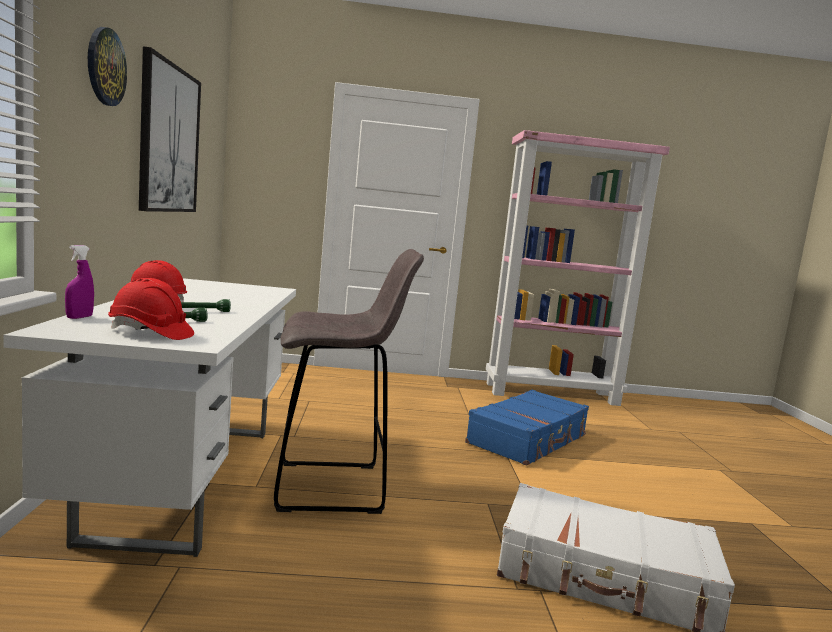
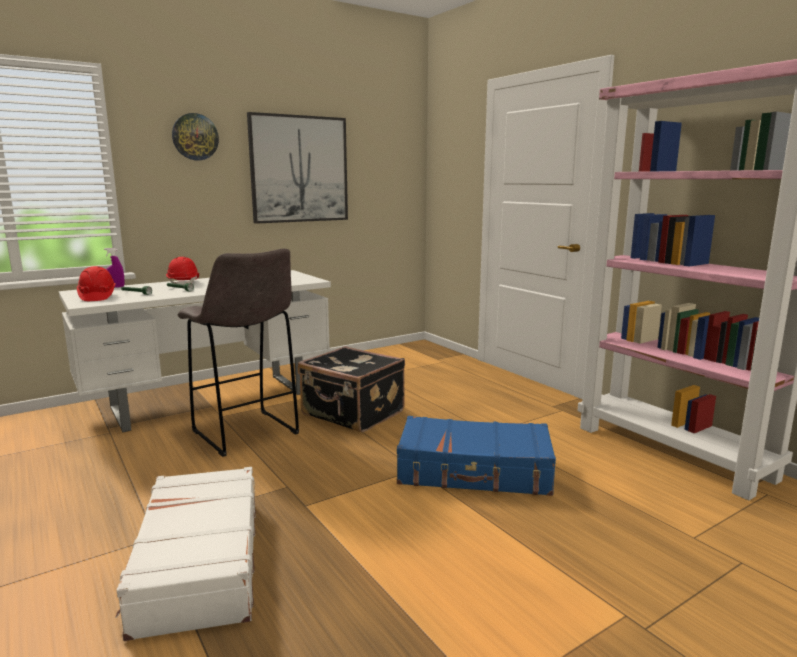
camera: 60 degrees right, 5 degrees up
(359, 435) = (352, 414): none -> black suitcase

